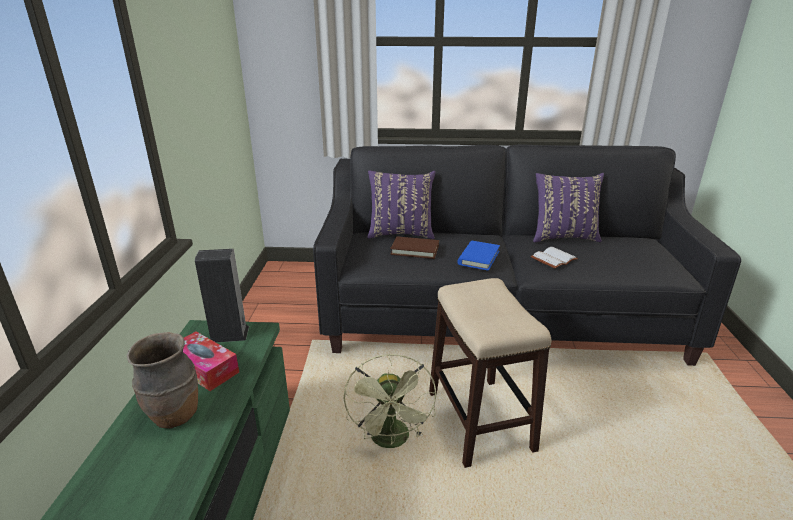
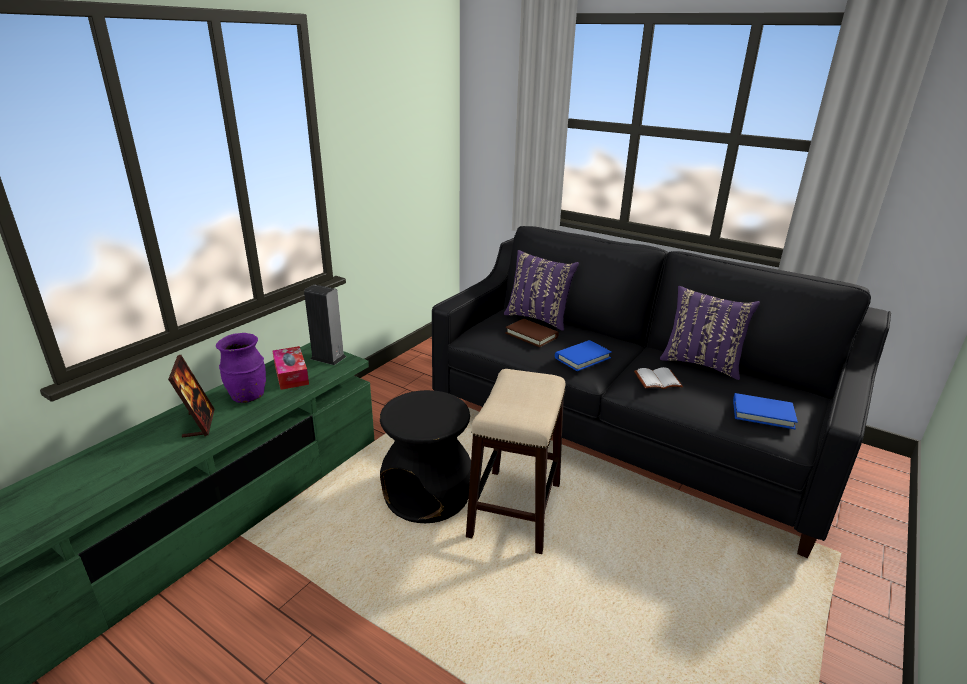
camera: 30 degrees right, 0 degrees up
(141, 479) = (199, 423): none -> picture frame
(174, 416) = (247, 396): brown vase -> purple vase
(392, 441) = (428, 494): green fan -> black stool
(647, 262) = (762, 413): none -> blue book

